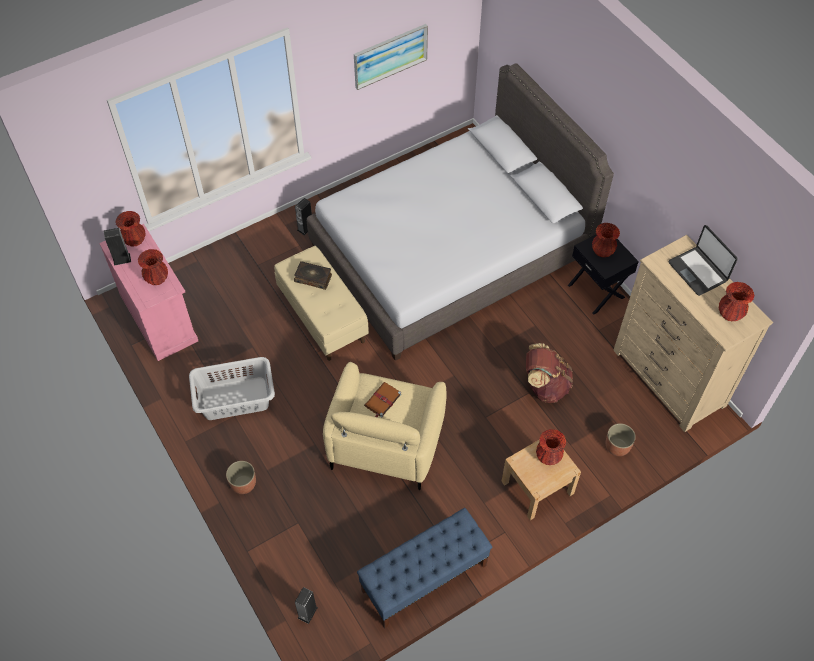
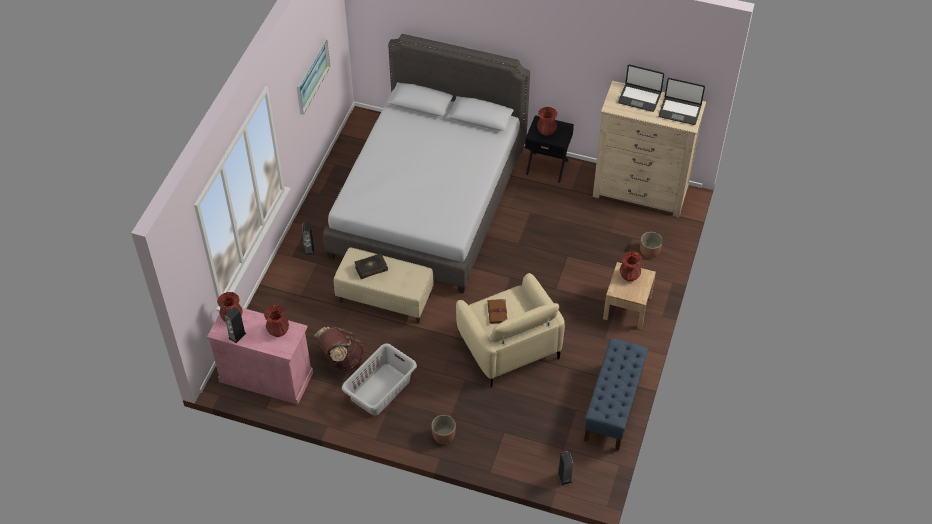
camera: 40 degrees left, 5 degrees down
(545, 385) = (572, 245): brown backpack -> brown backpack (341, 359)
(730, 314) = (679, 111): red vase -> laptop

